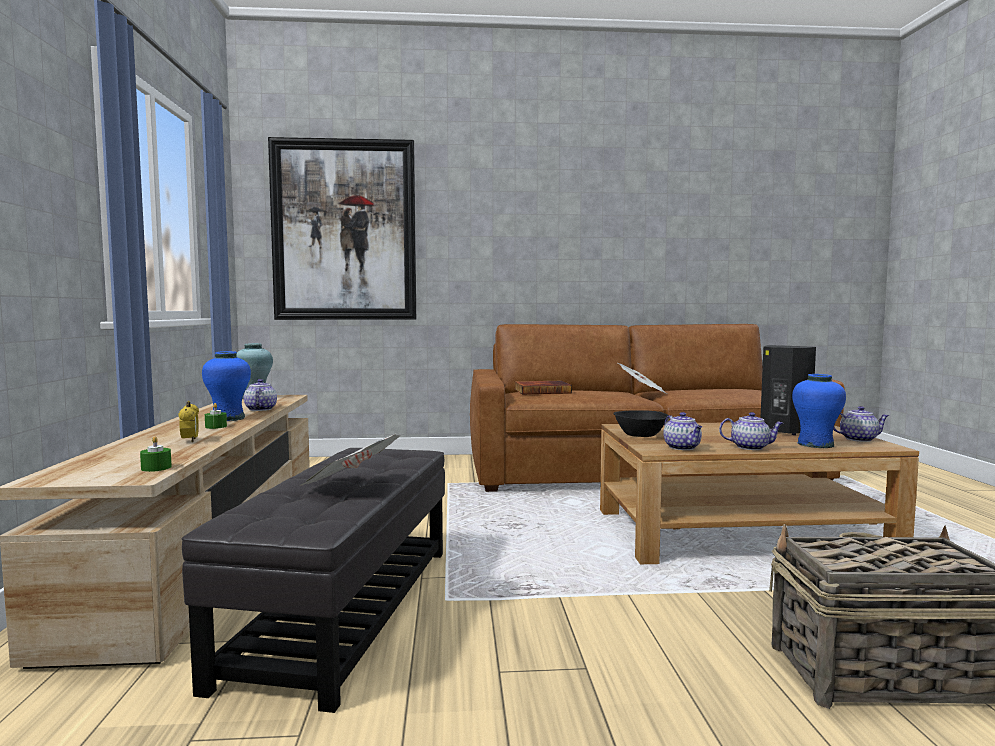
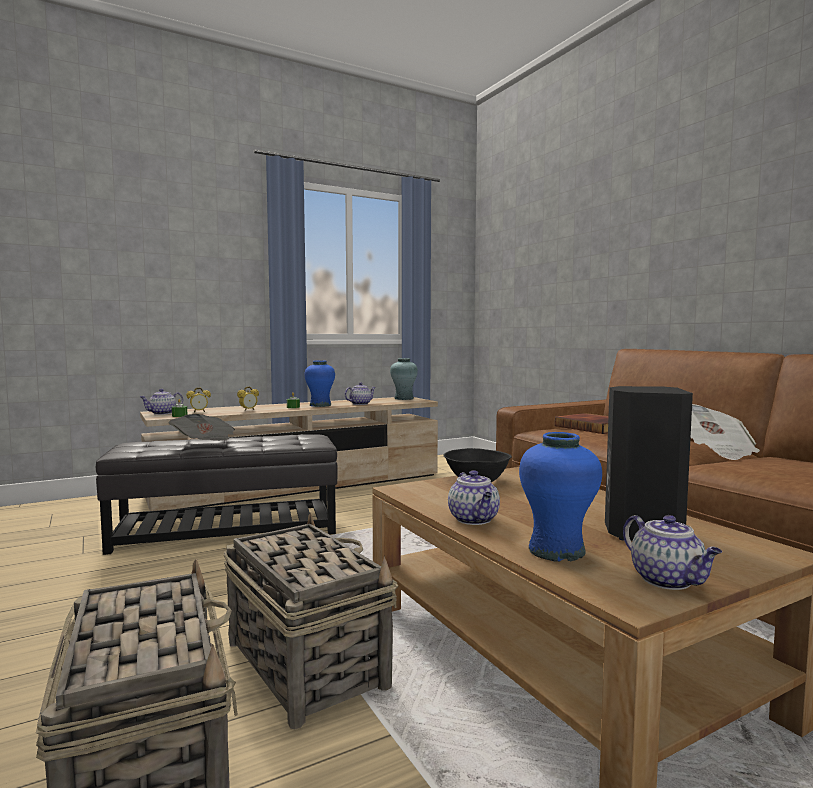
camera: 65 degrees right, 0 degrees up
(133, 459) = (199, 412): none -> alarm clock
(344, 231) = (532, 261): picture -> none
(683, 448) = (428, 496): teapot -> teapot (162, 413)
(733, 602) = (305, 662): none -> basket

